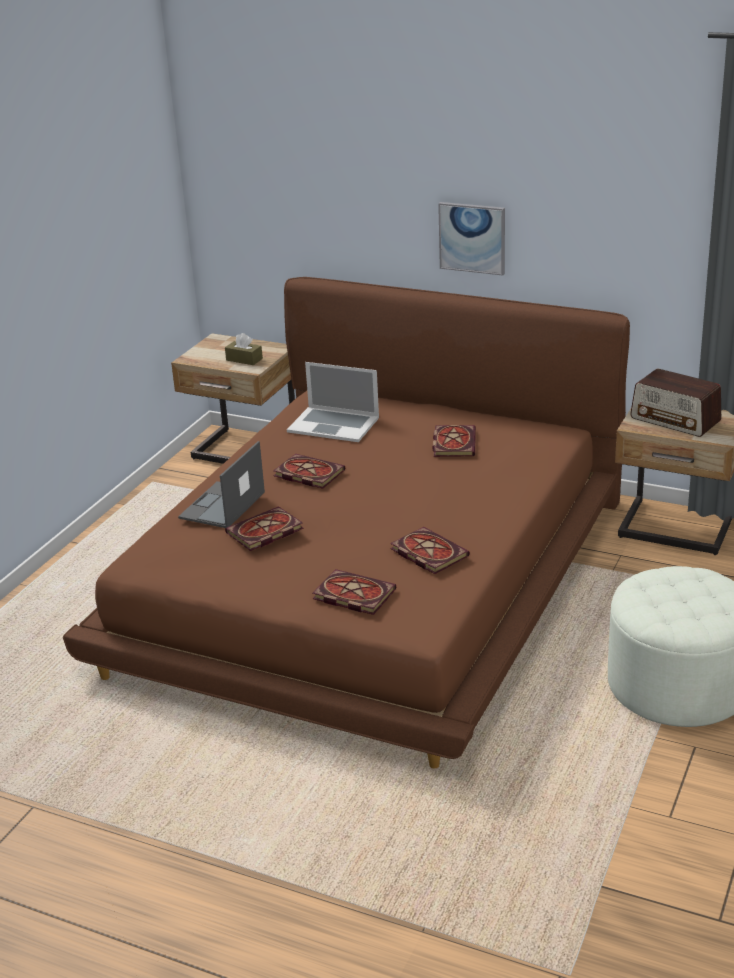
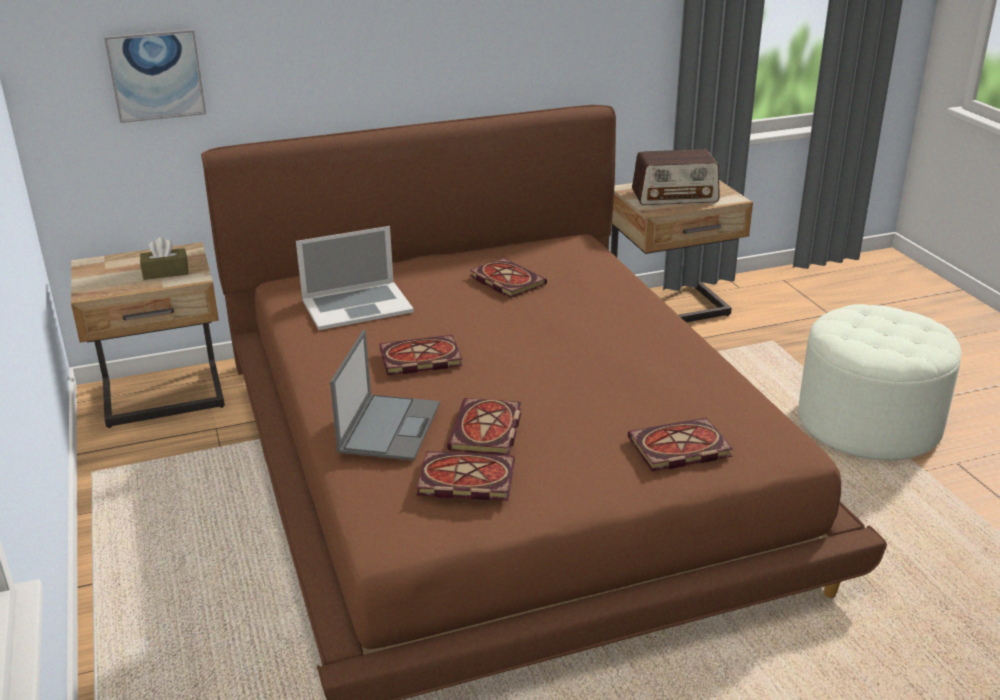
camera: 45 degrees left, 0 degrees up
(222, 506) = (389, 426): laptop -> laptop turned 150 degrees counterclockwise
(427, 553) = (667, 380): book -> book (463, 480)
(472, 238) = (423, 55): picture -> picture (156, 75)

